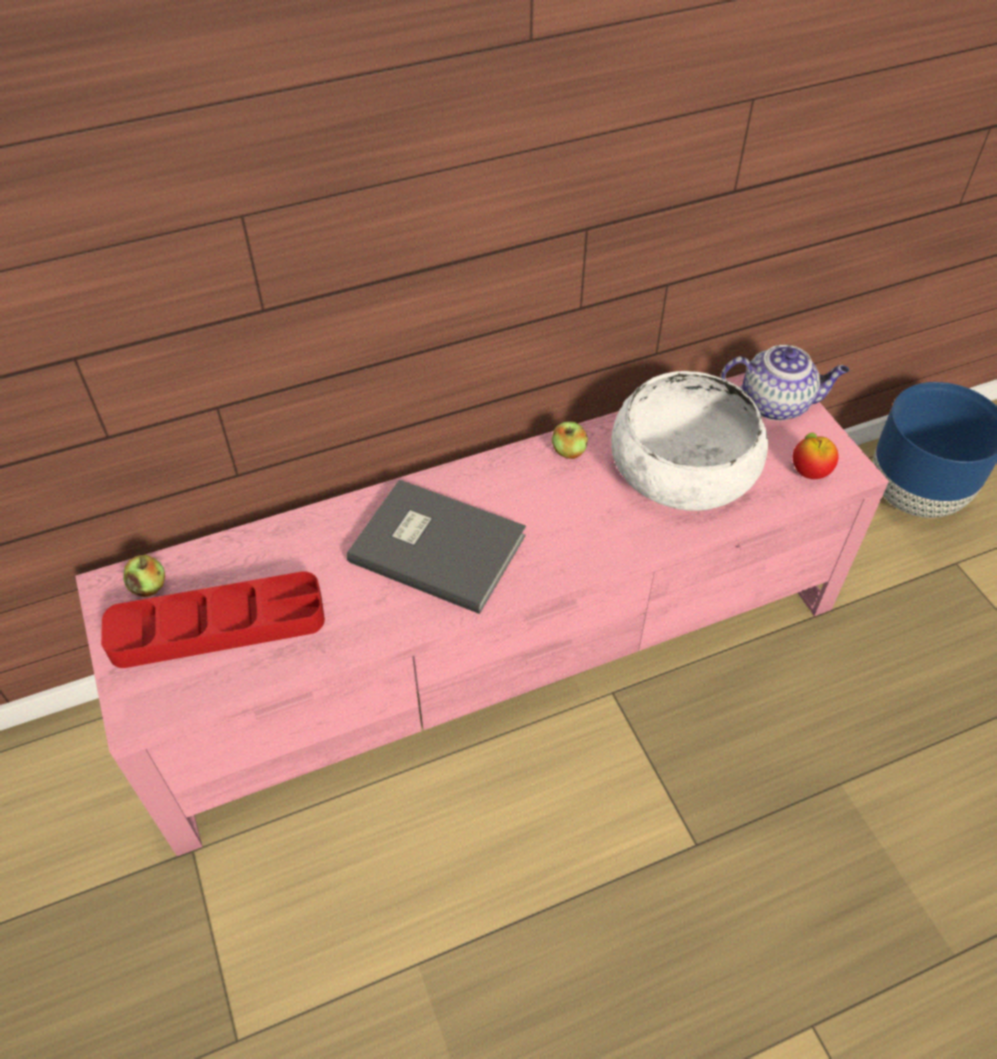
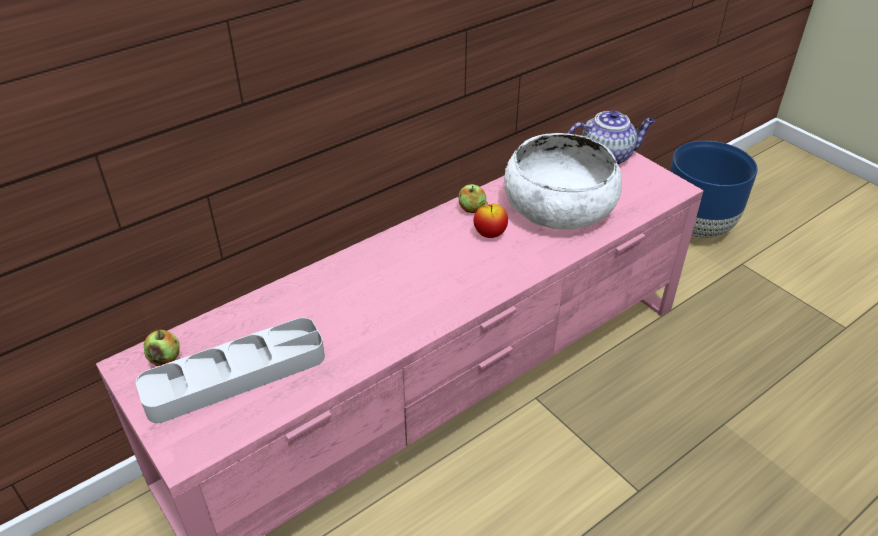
camera: 15 degrees left, 10 degrees down
(218, 626) = (235, 376): red tray -> grey tray
(437, 545) = (396, 286): grey book -> none
(809, 472) = (648, 193): apple -> apple (489, 234)

